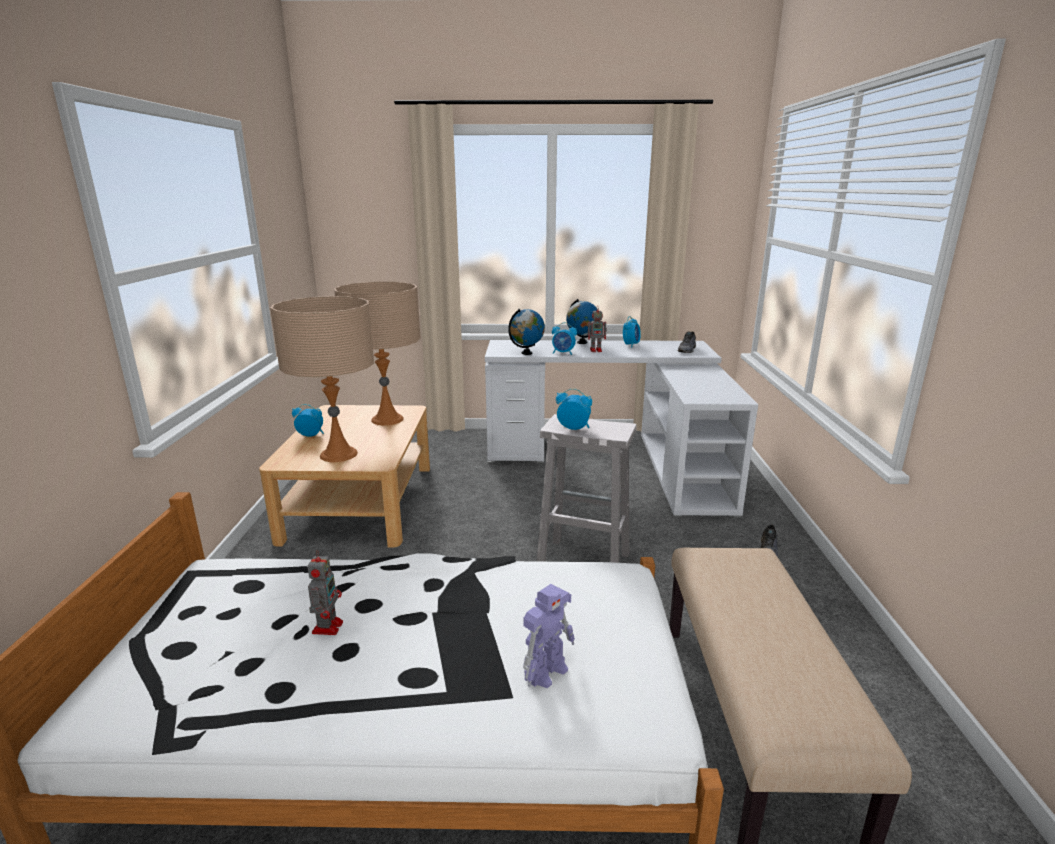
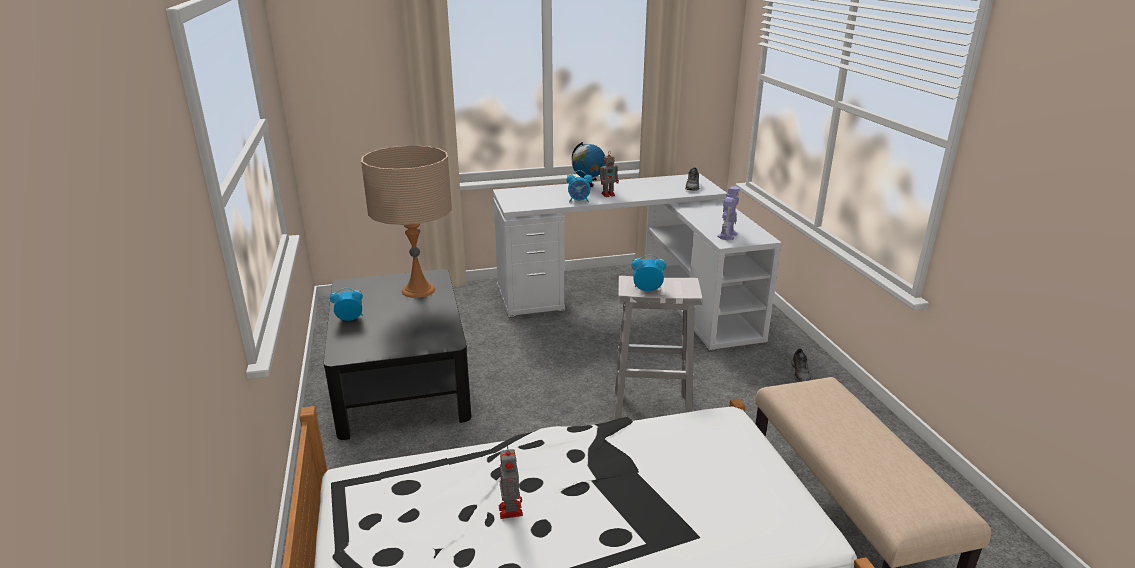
camera: 15 degrees left, 5 degrees up
(338, 454) = (397, 337): beige table lamp -> none
(360, 502) = (401, 379): beige coffee table -> black coffee table
(526, 353) = (543, 204): globe -> none
(547, 670) = (713, 511): toy robot -> toy robot (727, 235)
(631, 345) = (637, 184): alarm clock -> none

